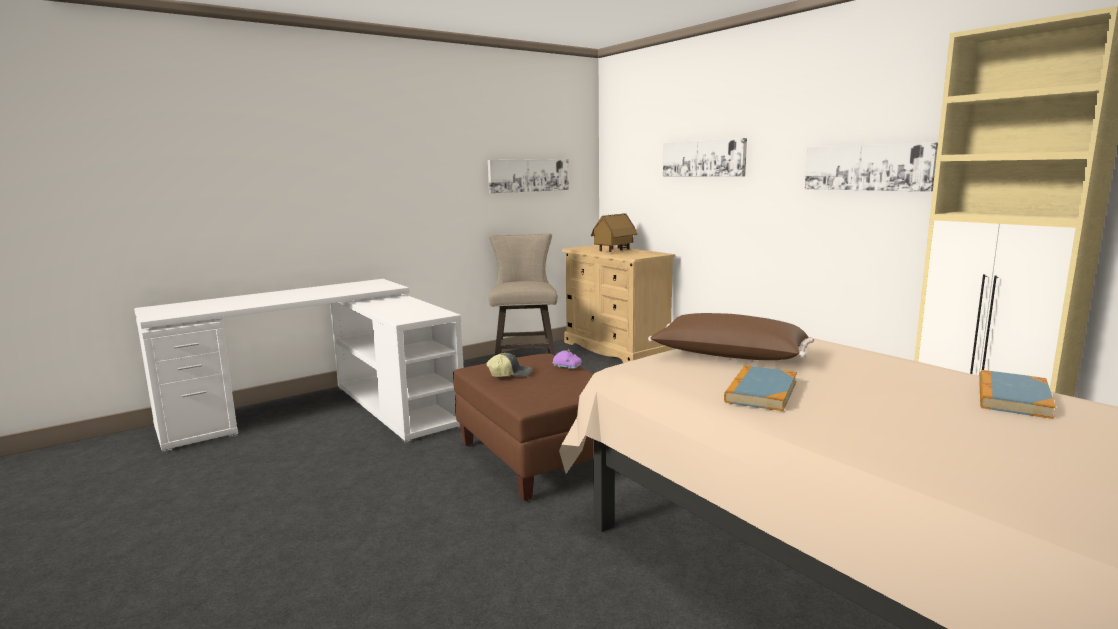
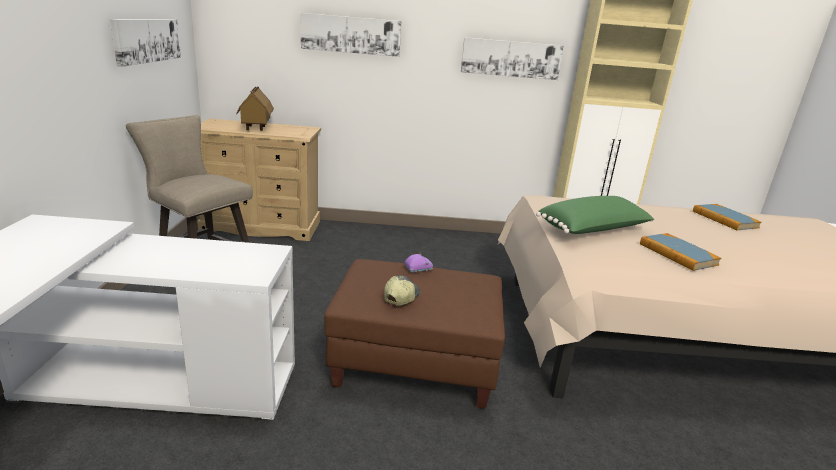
camera: 55 degrees left, 10 degrees up
(728, 357) = (593, 230): brown pillow -> green pillow

